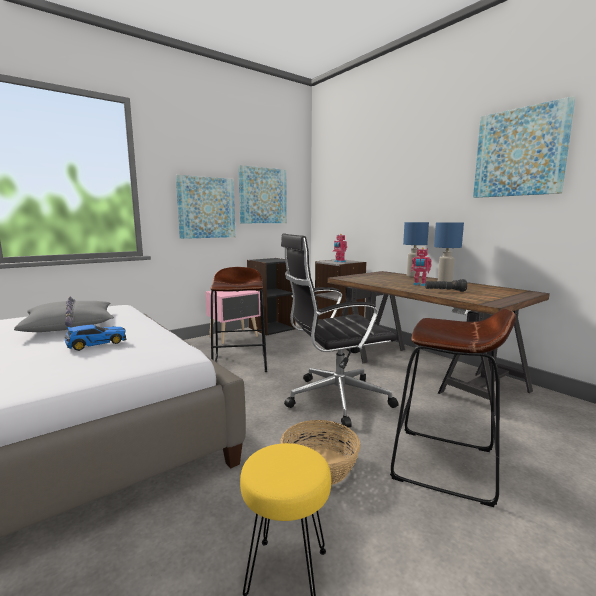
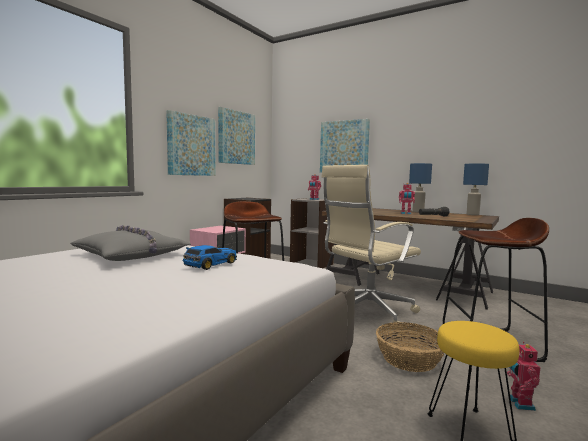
camera: 20 degrees left, 5 degrees down
(334, 399) = (366, 313): black office chair -> beige office chair
(390, 558) = (519, 403): none -> toy robot
(412, 276) = (385, 209): blue table lamp -> blue table lamp (472, 214)
(520, 152) = (470, 113): picture -> picture (344, 147)

